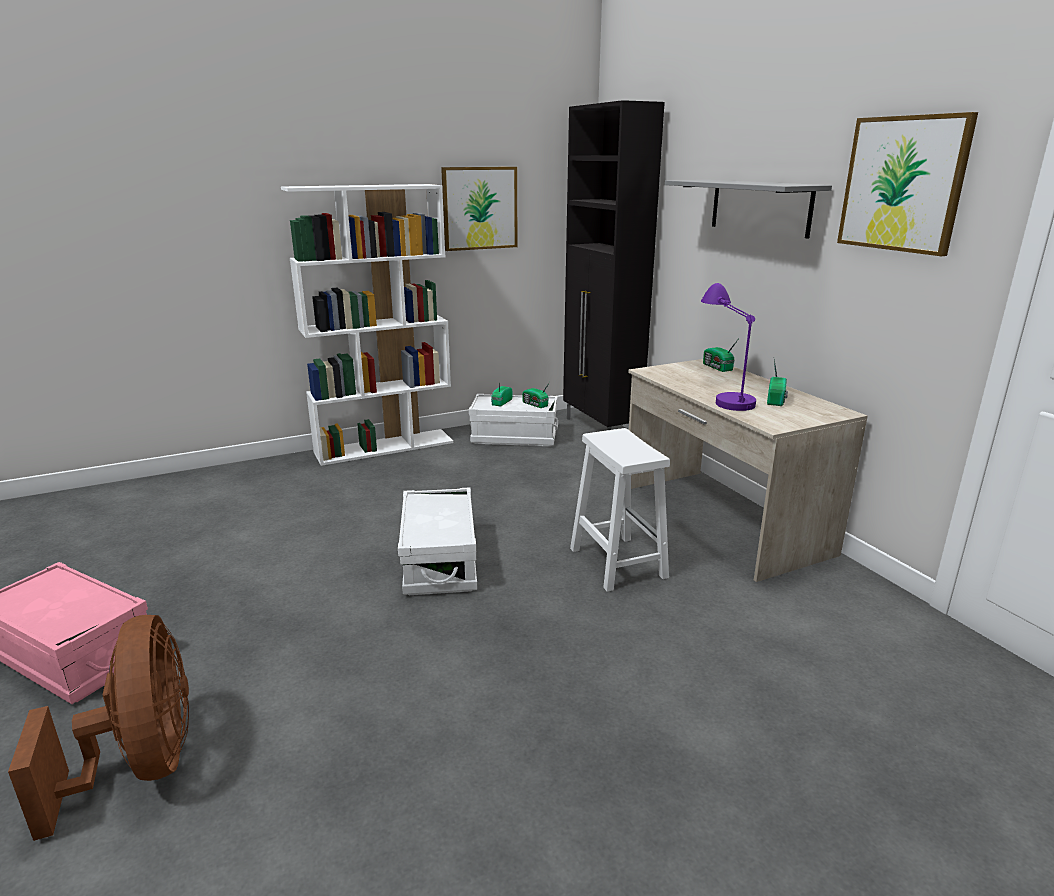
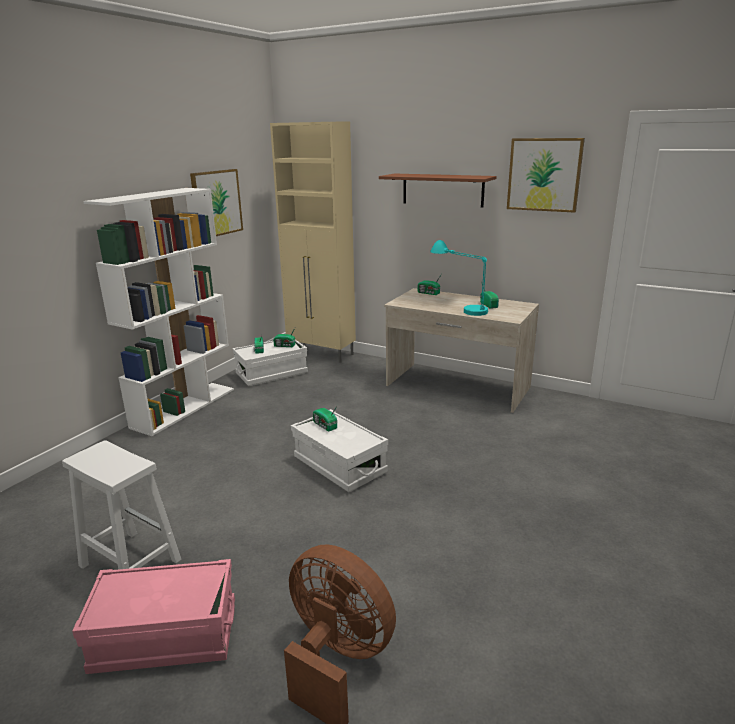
camera: 35 degrees left, 0 degrees up
(437, 504) = (325, 426): none -> radio
(601, 429) = (322, 353): black cabinet -> beige cabinet
(616, 562) = (437, 427): white stool -> white stool (129, 562)
(722, 393) = (459, 307): purple table lamp -> turquoise table lamp
(760, 207) = (442, 190): grey shelf -> brown shelf

